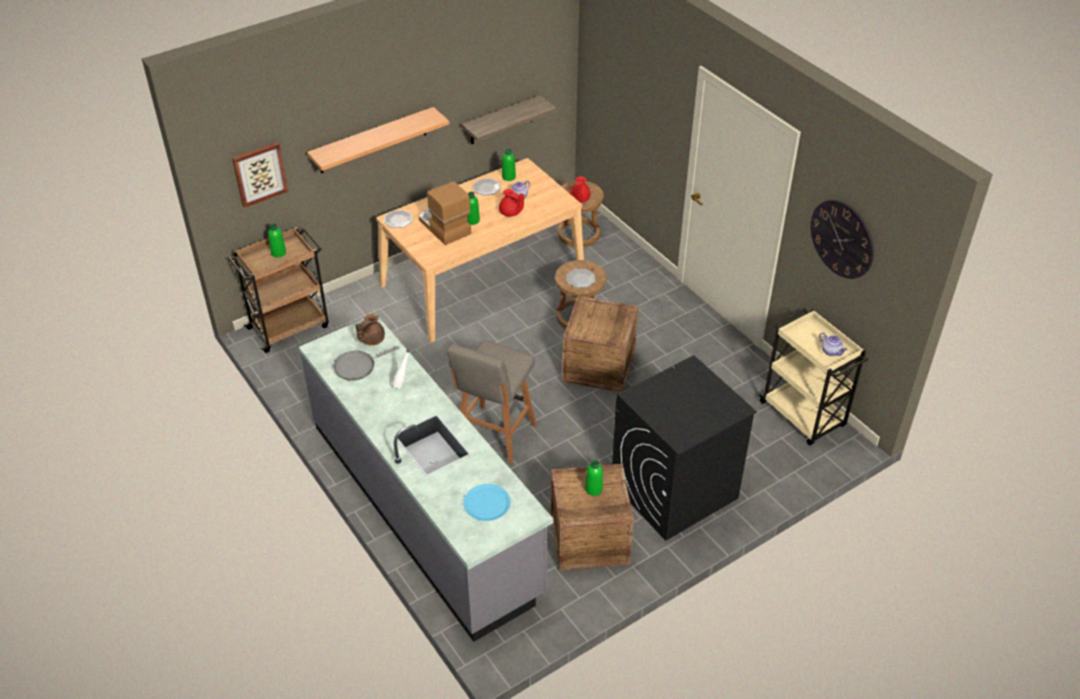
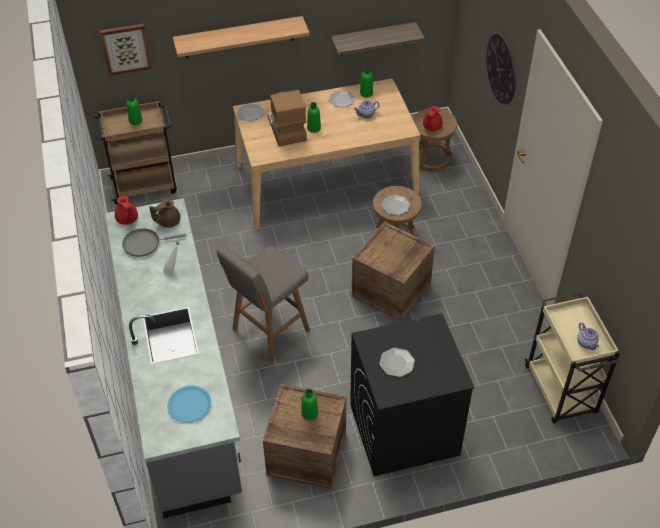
camera: 20 degrees right, 5 degrees up
(511, 213) = (351, 128): red teapot -> red teapot (127, 219)
(674, 409) = (397, 363): none -> plate
(842, 239) = (619, 237): wall clock -> wall clock (501, 69)

